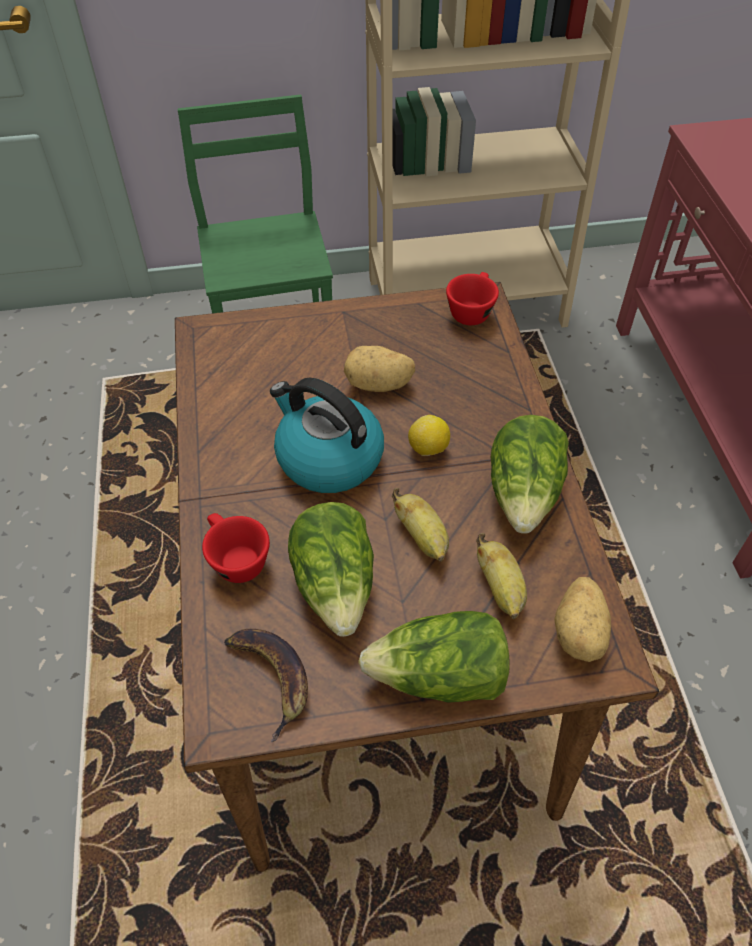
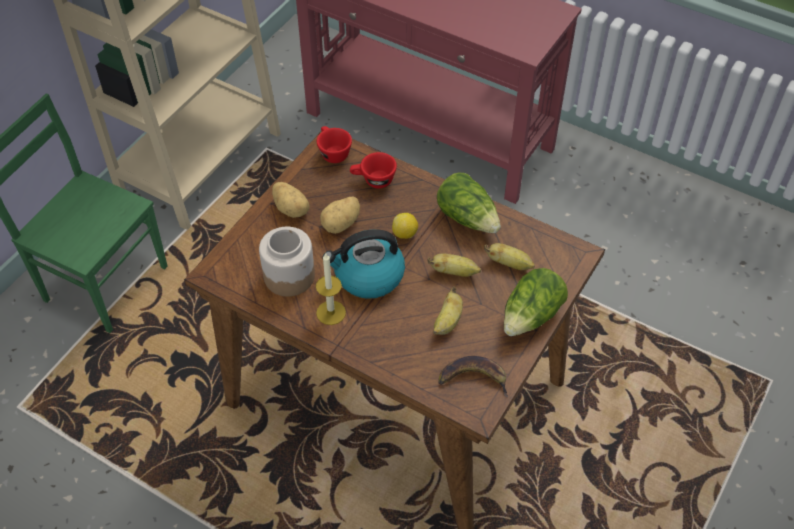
camera: 50 degrees left, 0 degrees up
(235, 559) = (392, 352): red cup -> red cup (373, 180)
(241, 460) = (331, 312): none -> candle
(259, 391) = (289, 276): none -> jar
(336, 584) = (447, 322): lettuce -> banana
(580, 633) = (556, 253): potato -> potato (291, 209)

